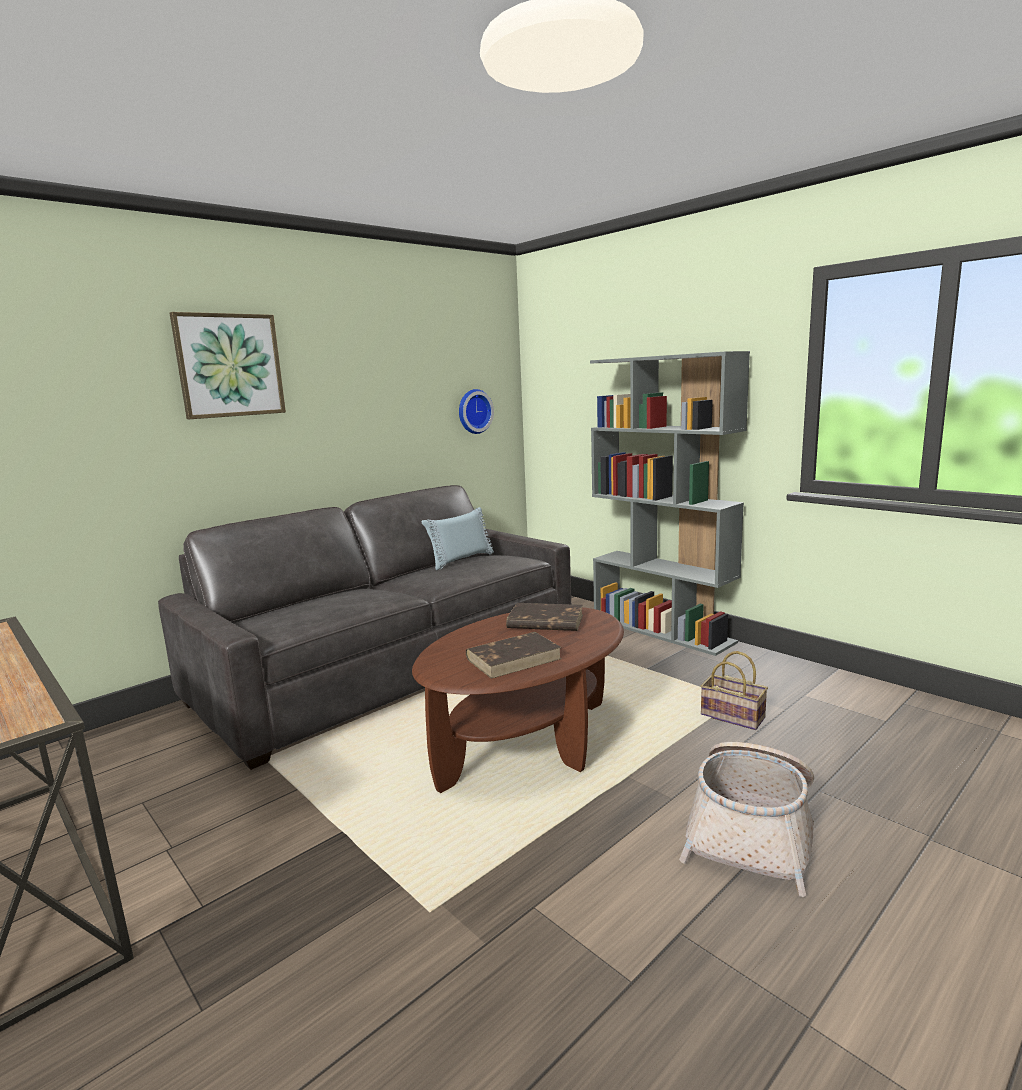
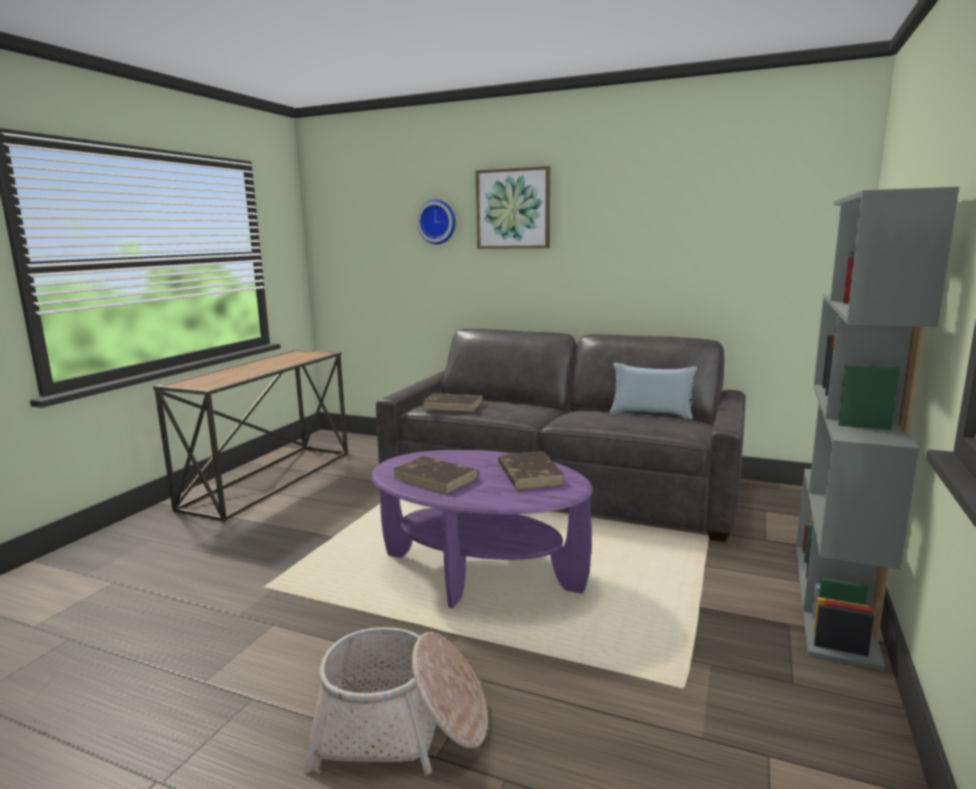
camera: 65 degrees right, 0 degrees up
(308, 616) = (454, 405): none -> brown book
(473, 411) = (775, 261): wall clock -> wall clock (438, 222)
(527, 744) = (480, 573): brown coffee table -> purple coffee table
(734, 716) = (639, 691): basket -> none

